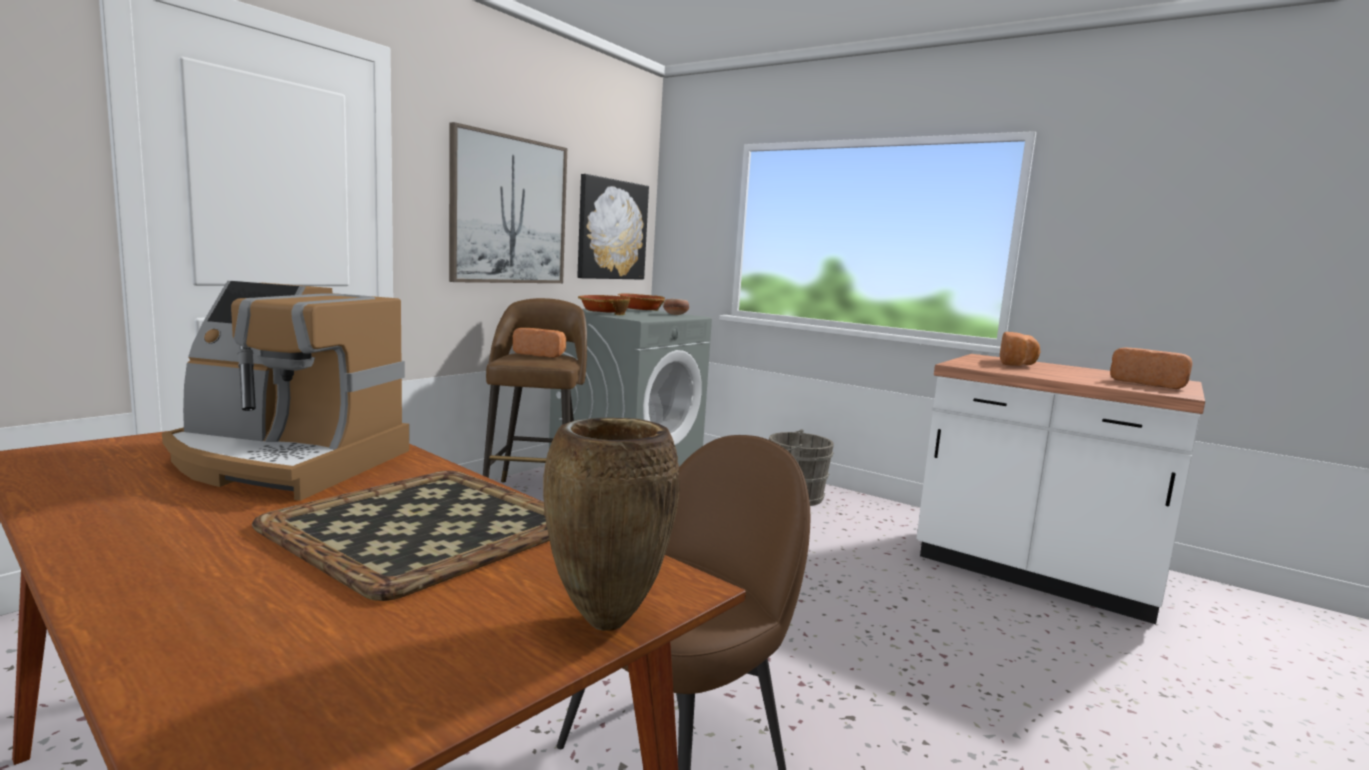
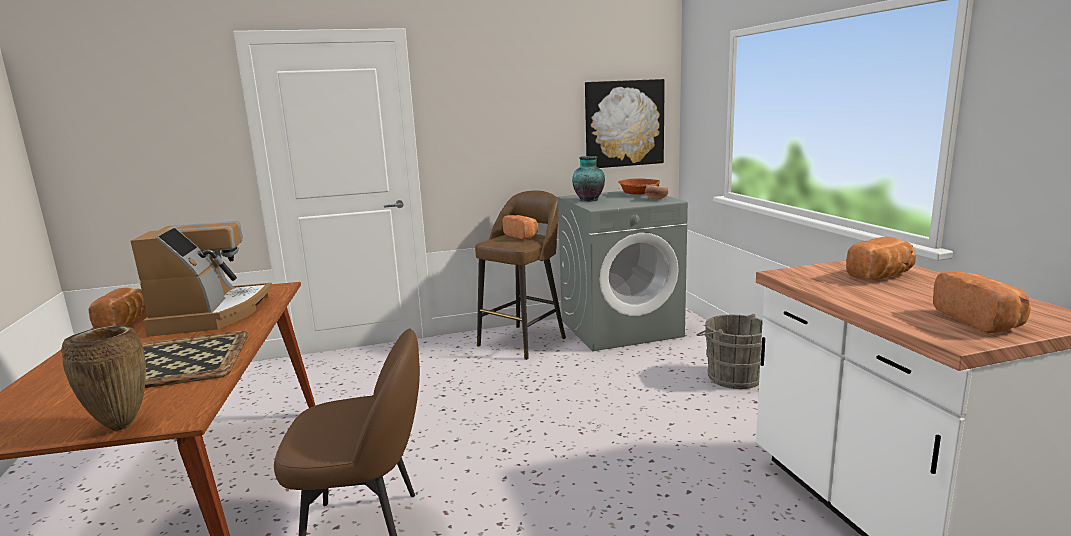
camera: 40 degrees right, 5 degrees up
(90, 493) = (127, 322): none -> bread
(285, 462) = (211, 314): coffee machine -> coffee machine turned 150 degrees counterclockwise
(509, 210) = (514, 123): picture -> none
(603, 313) = (589, 200): bowl -> vase

